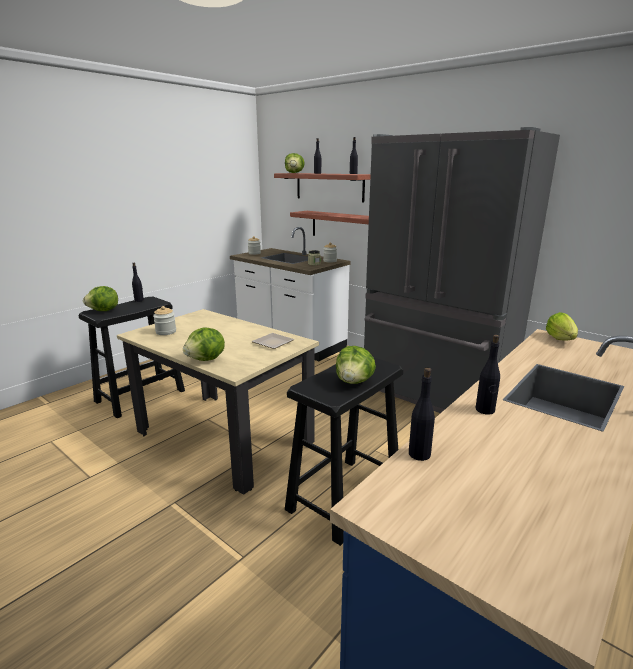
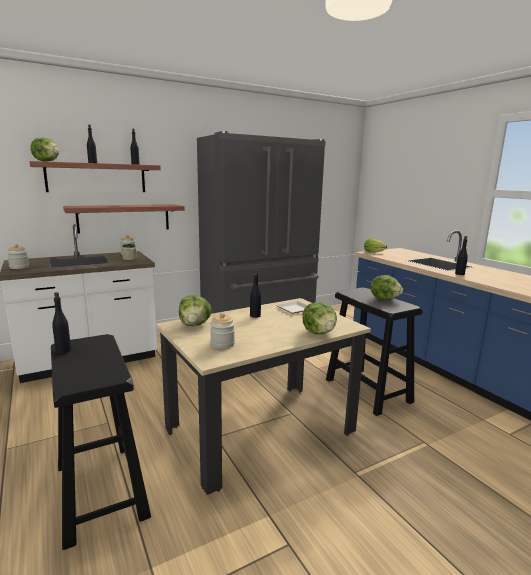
camera: 70 degrees left, 5 degrees down
(104, 311) = (83, 375): lettuce -> lettuce (195, 325)
(419, 454) = (507, 287): black bottle -> black bottle (255, 315)

